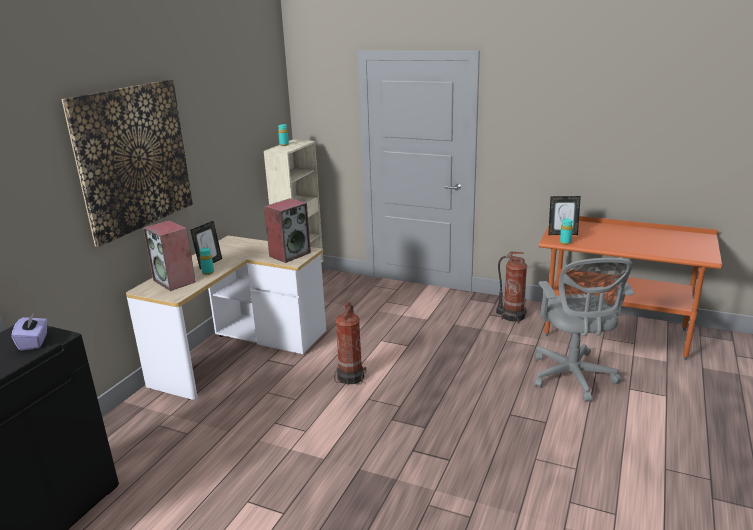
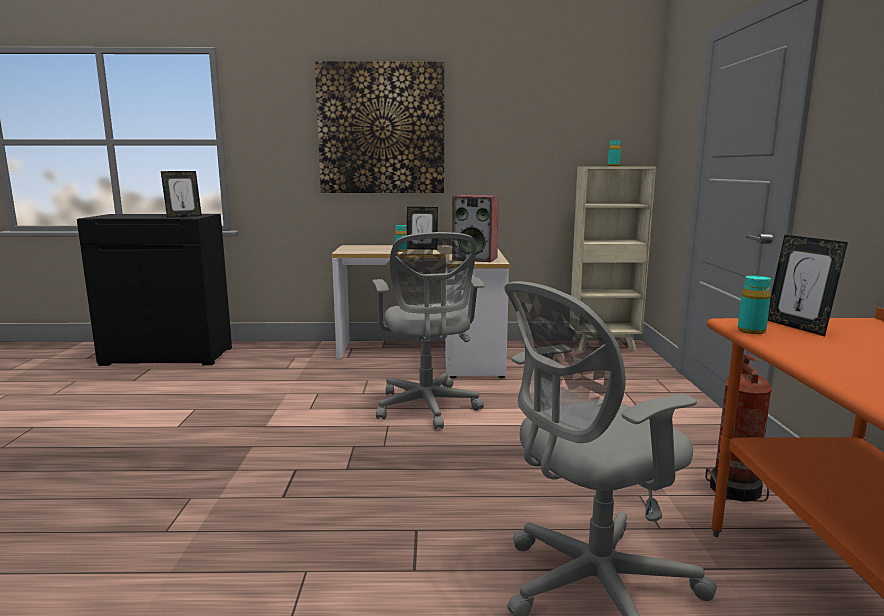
camera: 65 degrees right, 10 degrees down
(34, 342) = (183, 216): purple tissue box -> picture frame
(175, 281) = (374, 248): speaker -> none
(351, 376) = (427, 408): fire extinguisher -> grey office chair

